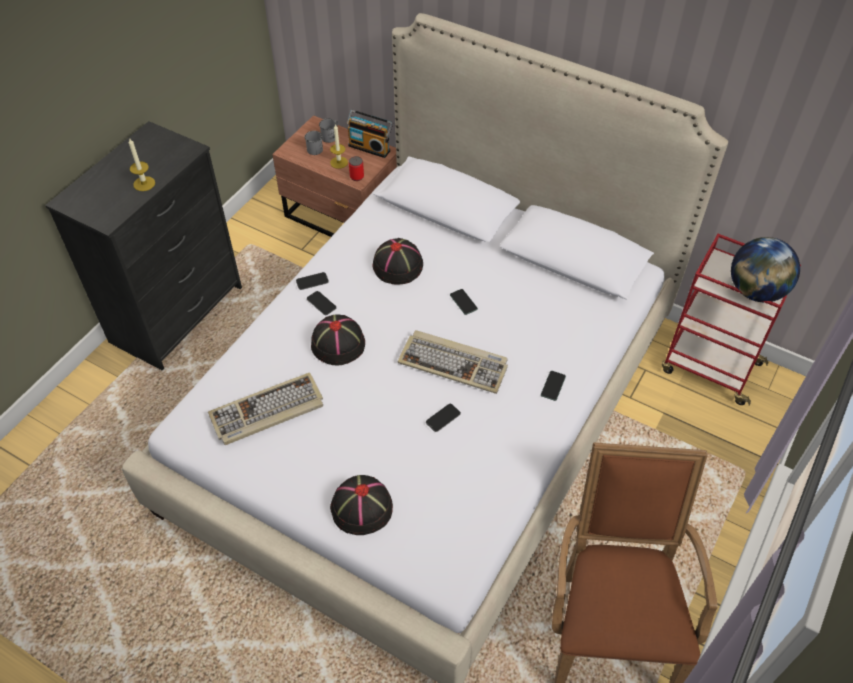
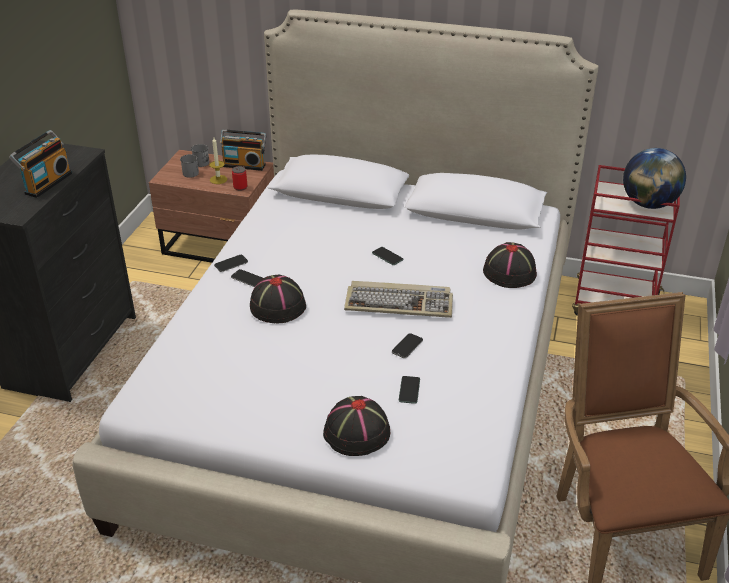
camera: 15 degrees left, 15 degrees down
(144, 183) = (46, 183): candle -> radio
(267, 412) = (225, 371): keyboard -> none
(398, 265) = (312, 239): black hat -> black hat (509, 272)
(553, 386) = (501, 304): phone -> phone (409, 390)

